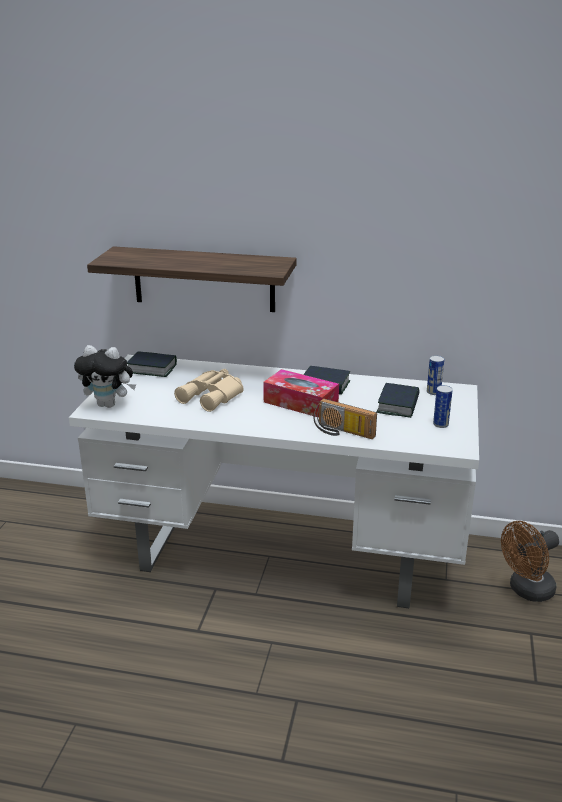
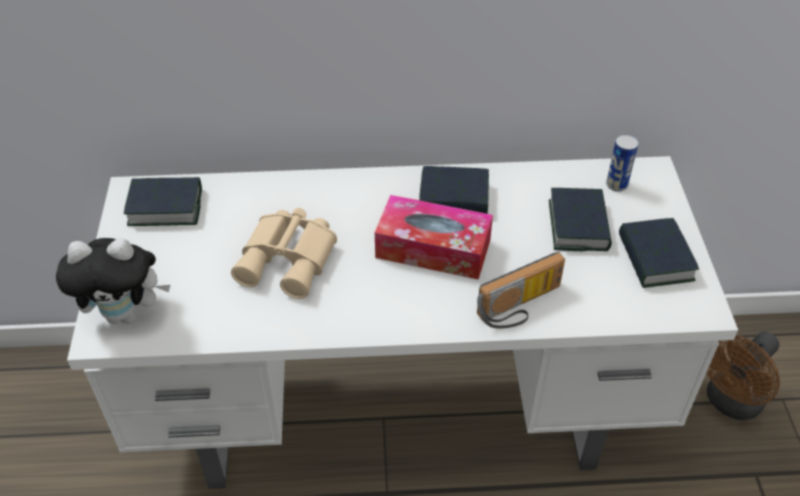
camera: 15 degrees left, 20 degrees up
(204, 279) = (227, 52): shelf -> none
(342, 432) = (521, 307): radio -> radio turned 45 degrees counterclockwise
(440, 424) = (655, 258): can -> book

